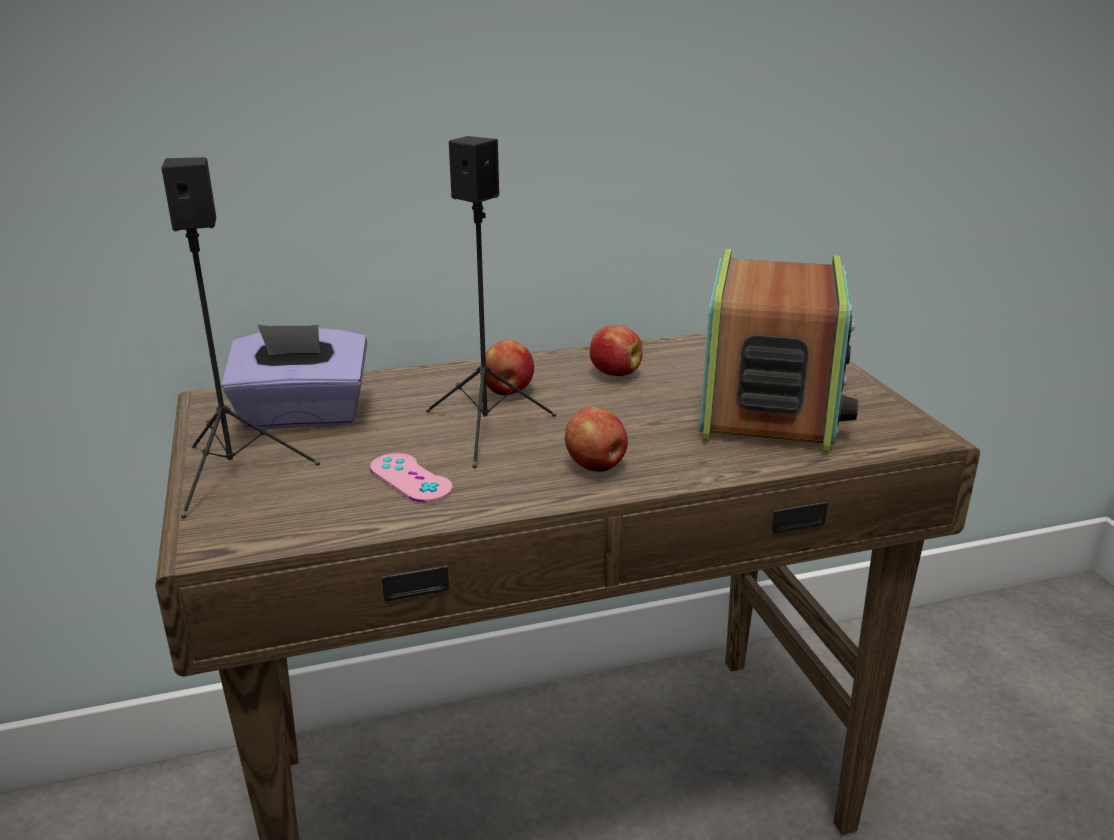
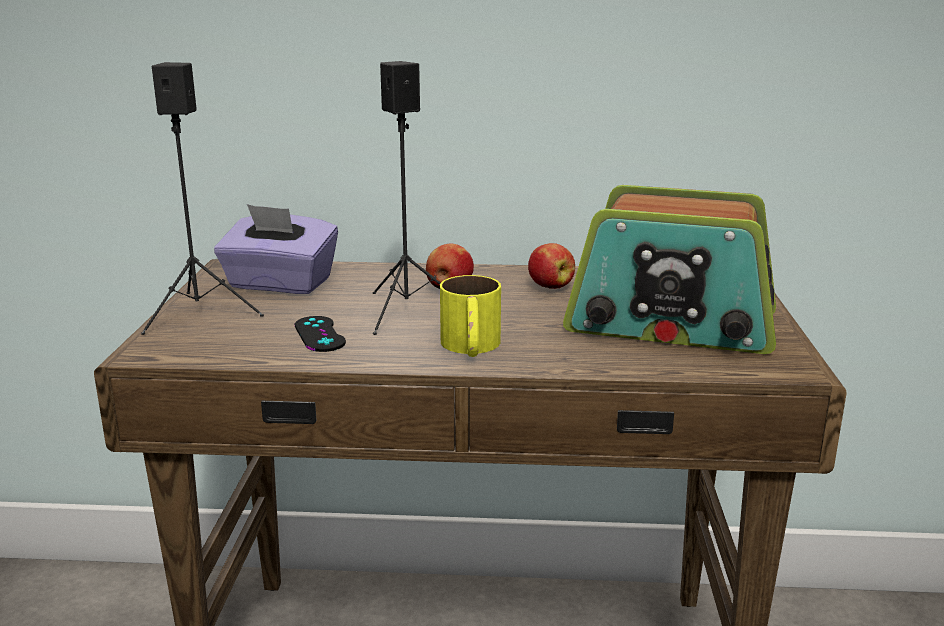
camera: 20 degrees right, 5 degrees down
(410, 478) = (319, 334): pink game controller -> black game controller
(596, 466) = (471, 348): apple -> yellow mug
(770, 401) = (671, 323): radio -> radio turned 75 degrees clockwise

